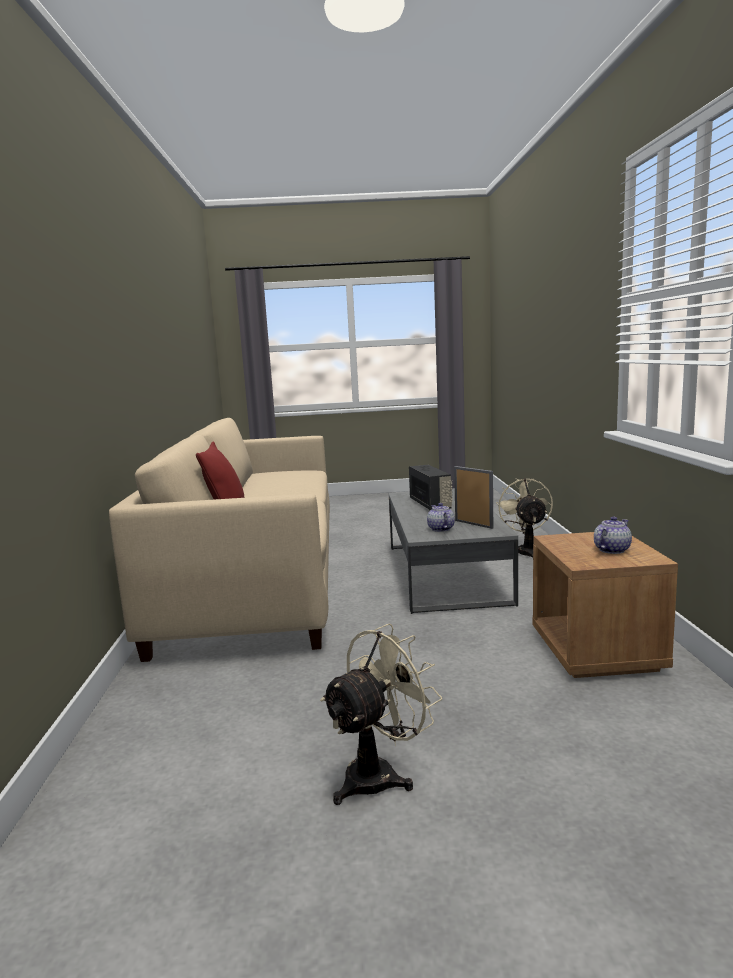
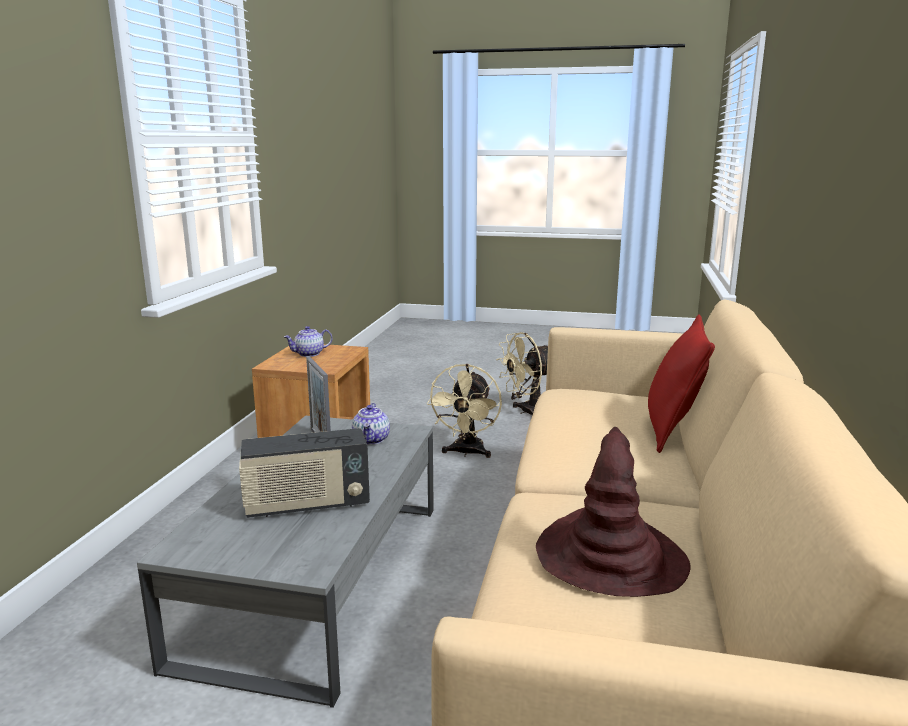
camera: 165 degrees left, 5 degrees up
(280, 480) = (610, 557): none -> brown hat
(430, 504) = (307, 505): radio -> radio turned 105 degrees counterclockwise
(527, 551) = (120, 605): beige fan -> beige fan (466, 453)

